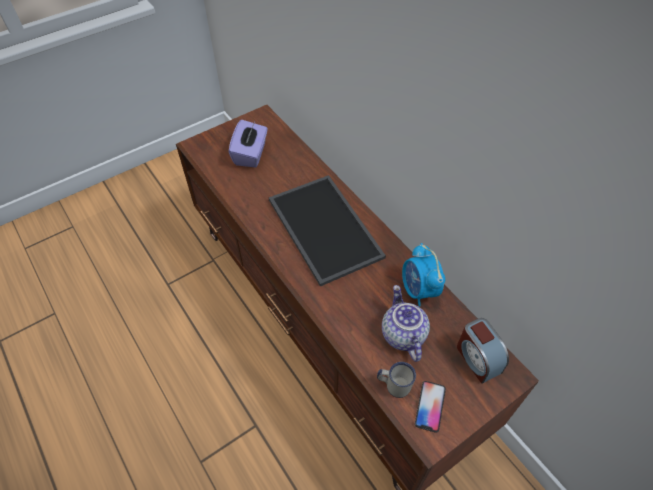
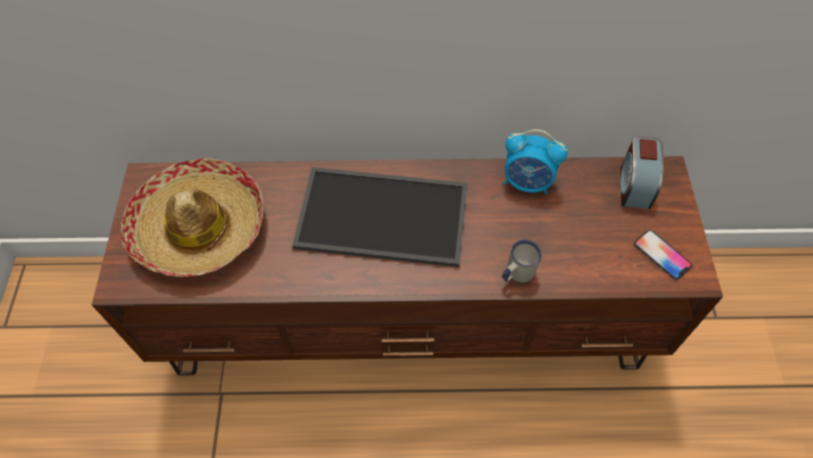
camera: 55 degrees left, 5 degrees up
(251, 154) = (199, 227): purple tissue box -> hat
(393, 385) = (622, 271): white mug -> white mug (516, 274)
(402, 334) = (569, 229): teapot -> none
(477, 358) = (634, 185): alarm clock -> alarm clock turned 90 degrees clockwise

